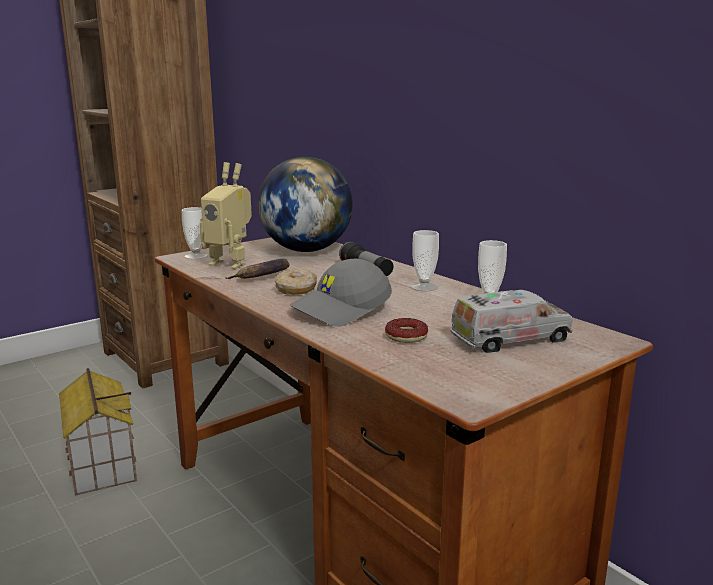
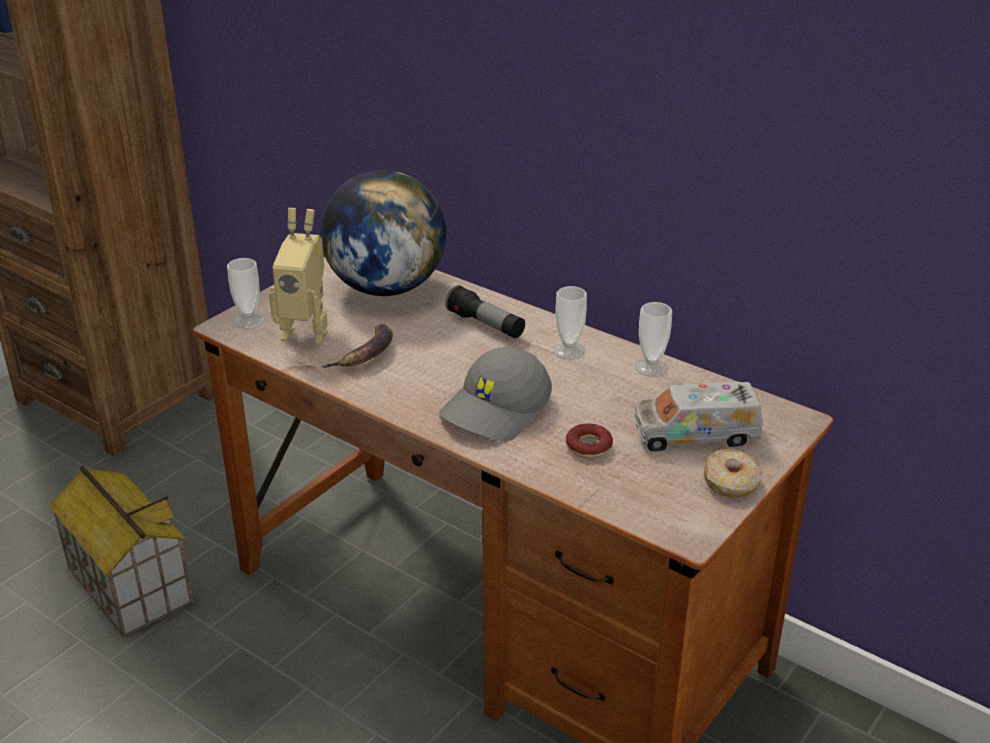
camera: 15 degrees left, 15 degrees up
(296, 290) = (423, 378): donut -> donut (731, 482)
(510, 339) = (695, 434): toy truck -> toy truck turned 150 degrees counterclockwise

